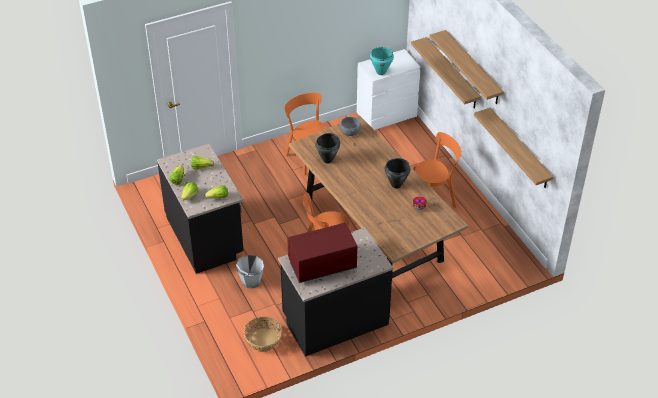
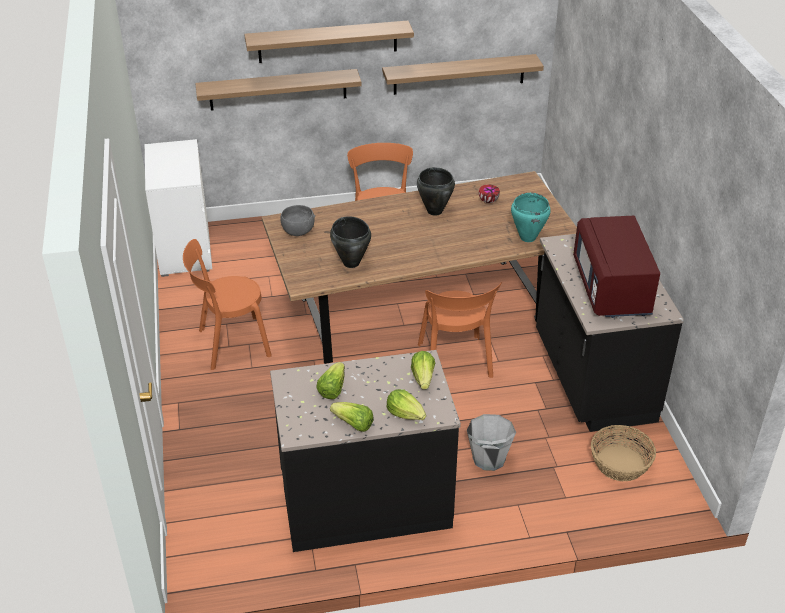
camera: 75 degrees left, 5 degrees down
(380, 72) = (184, 173): turquoise cooking pot -> turquoise cooking pot (527, 237)

